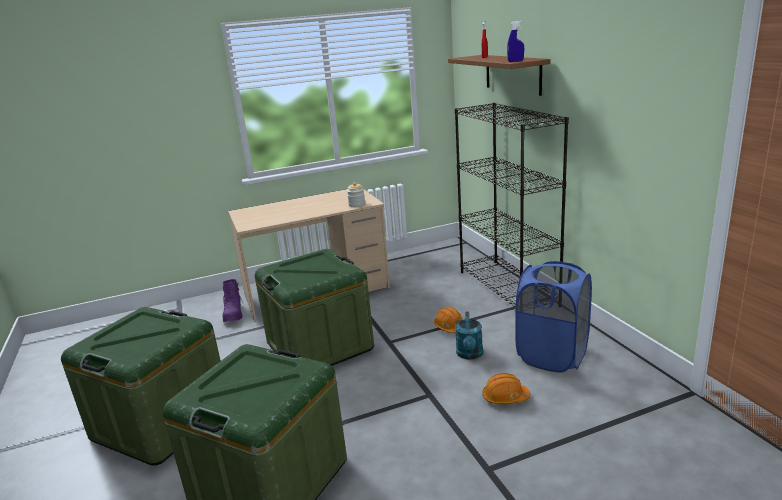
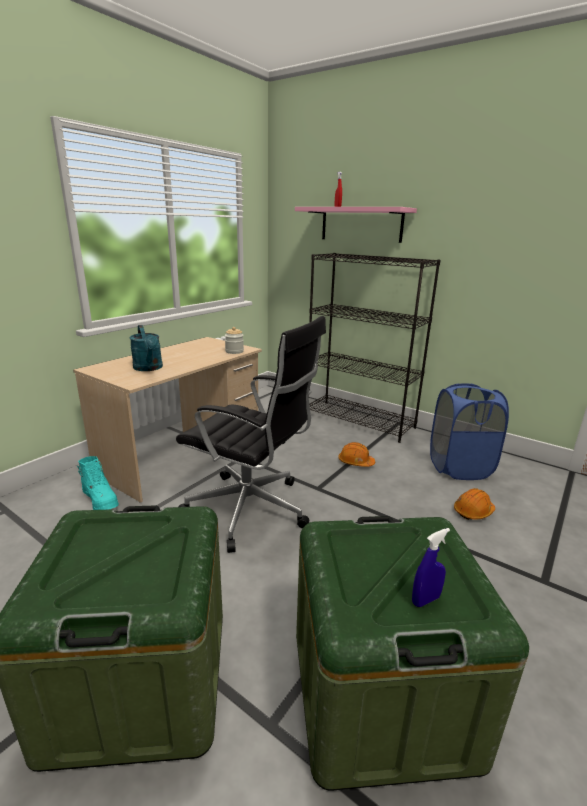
camera: 35 degrees left, 0 degrees up
(234, 314) = (100, 500): purple boot -> turquoise boot
(319, 346) = (251, 510): green storage box -> black office chair
(470, 355) = (401, 482): turquoise watering can -> turquoise watering can (149, 368)
(512, 74) = (361, 224): brown shelf -> pink shelf
(515, 61) = (395, 206): blue spray bottle -> blue spray bottle (425, 600)

